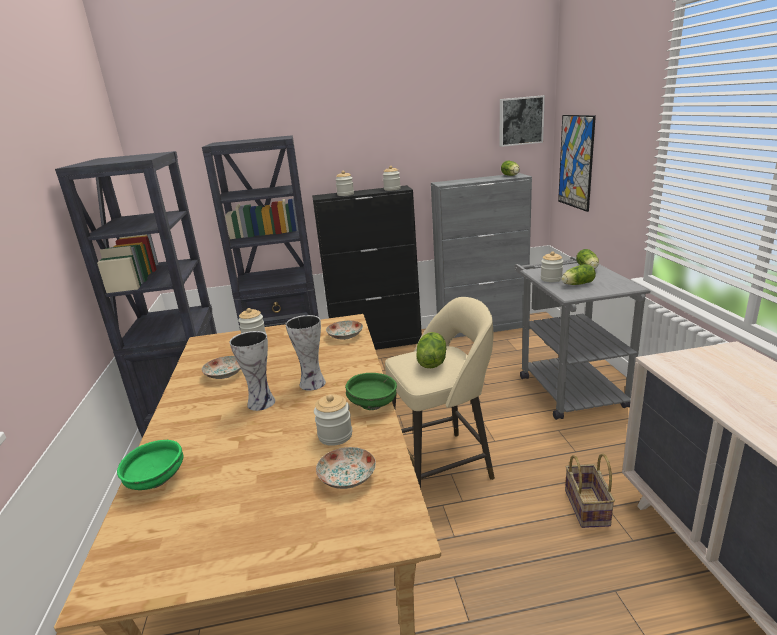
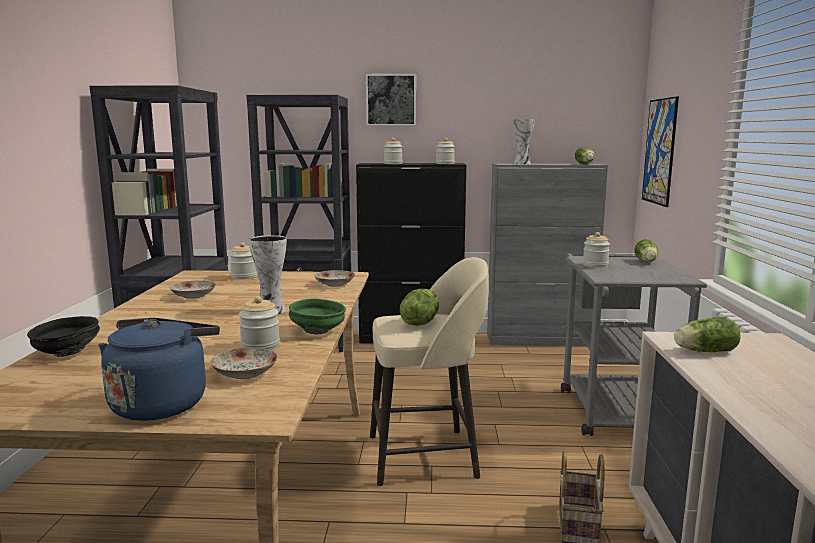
camera: 10 degrees right, 10 degrees down
(155, 481) = (66, 353): green bowl -> black bowl
(262, 402) = (211, 317): vase -> vase (522, 163)
(298, 535) = (162, 403): none -> blue kettle
(520, 121) = (602, 105): picture -> picture (391, 100)
(576, 284) = (621, 271): lettuce -> lettuce (703, 351)

